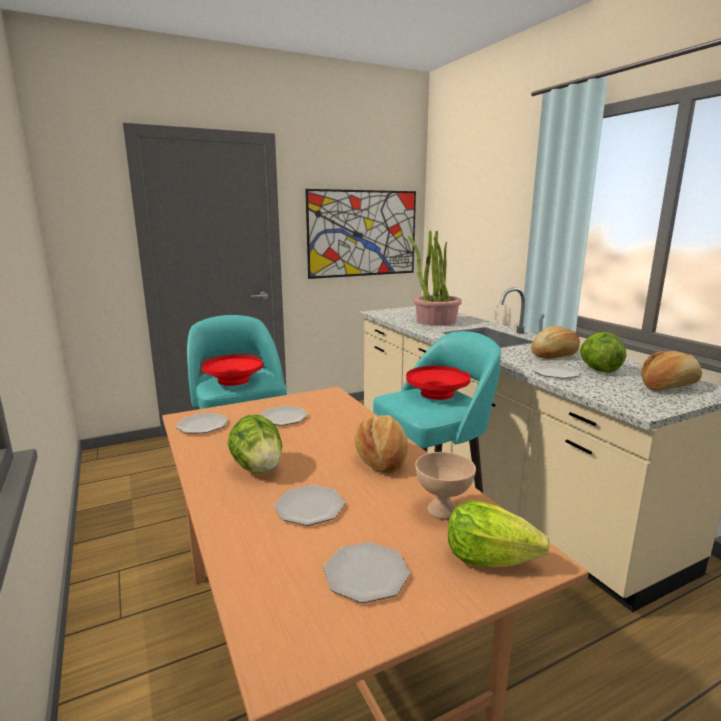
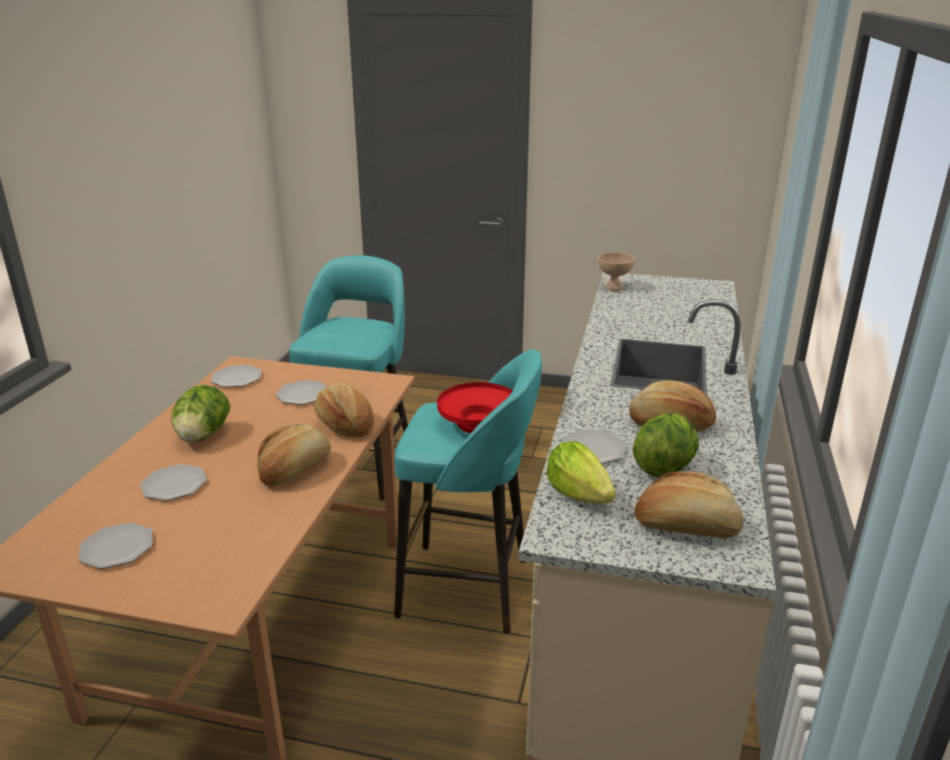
camera: 40 degrees right, 10 degrees up
(234, 381) = (334, 336): red bowl -> none
(355, 422) = (345, 424): none -> bread
(363, 233) = (661, 149): picture -> none
(435, 321) = (660, 316): potted plant -> none
(443, 511) = (242, 536): beige bowl -> beige bowl (614, 287)
(488, 558) = (195, 584): lettuce -> lettuce (579, 494)

